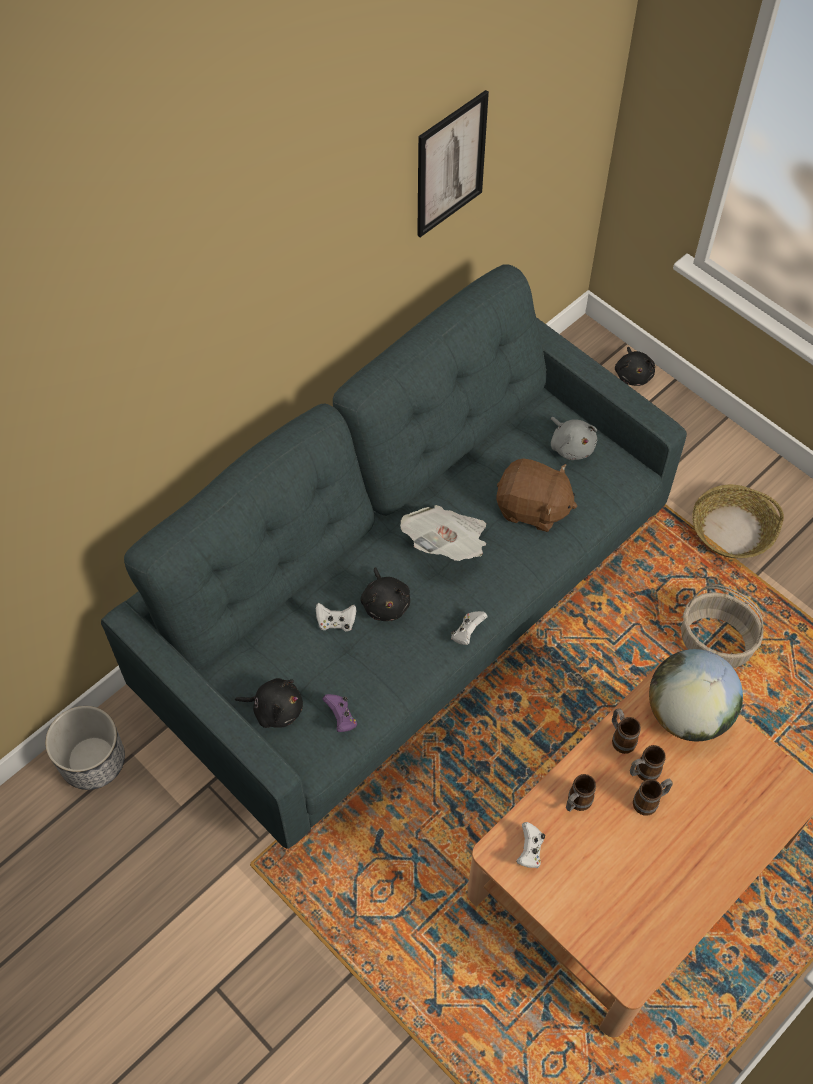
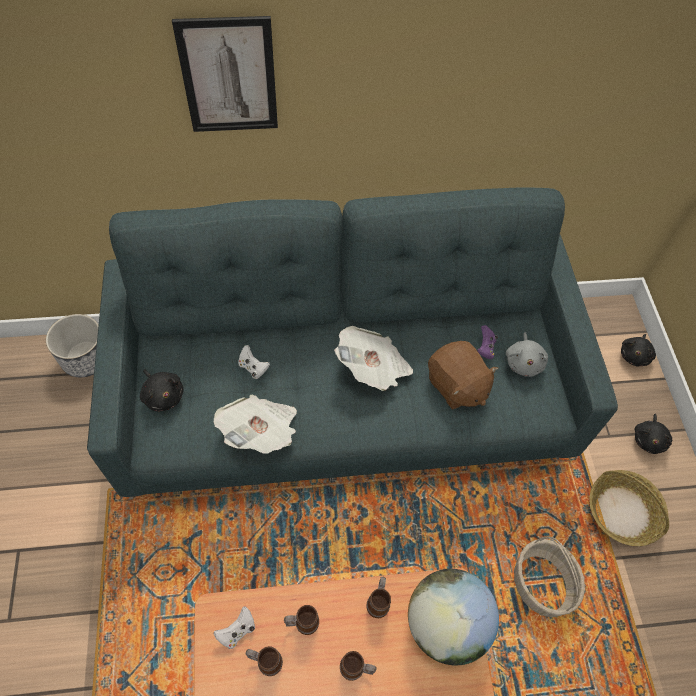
camera: 35 degrees right, 0 degrees up
(341, 718) = (196, 432): purple game controller -> purple game controller (485, 348)
(385, 603) = (296, 378): black plush toy -> black plush toy (649, 439)
(399, 673) = (261, 431): none -> newspaper
(450, 164) = (543, 65): picture -> picture (229, 76)
(467, 633) = (331, 438): white game controller -> none
(643, 772) = (371, 641): mug -> mug (265, 661)

